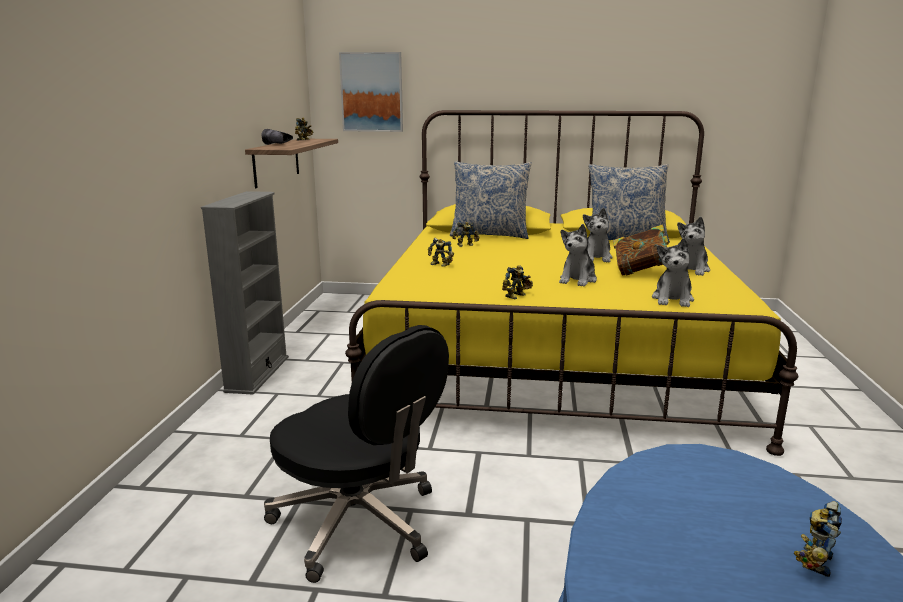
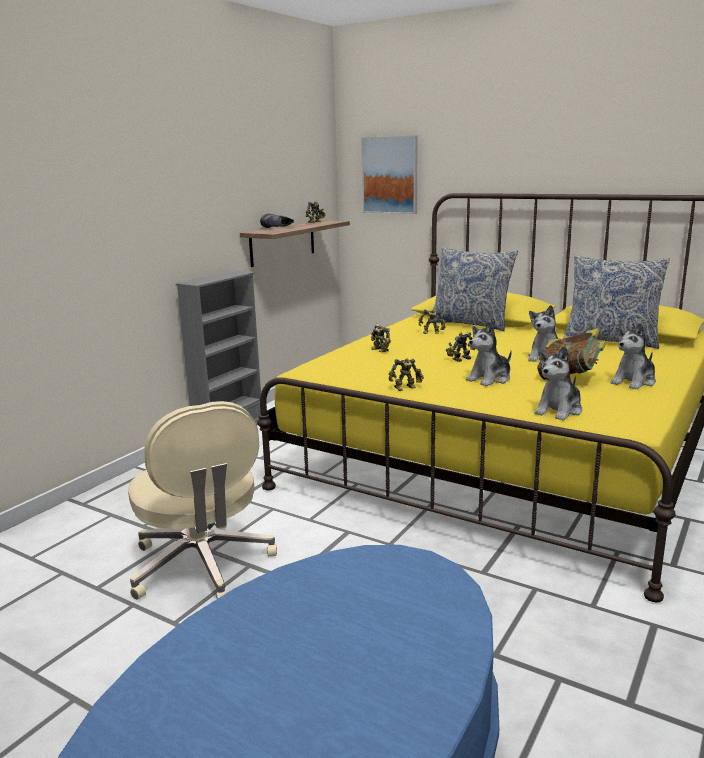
camera: 25 degrees right, 0 degrees up
(359, 524) = (202, 566): black office chair -> beige office chair
(812, 560) = (390, 664): toy robot -> toy robot (460, 358)

